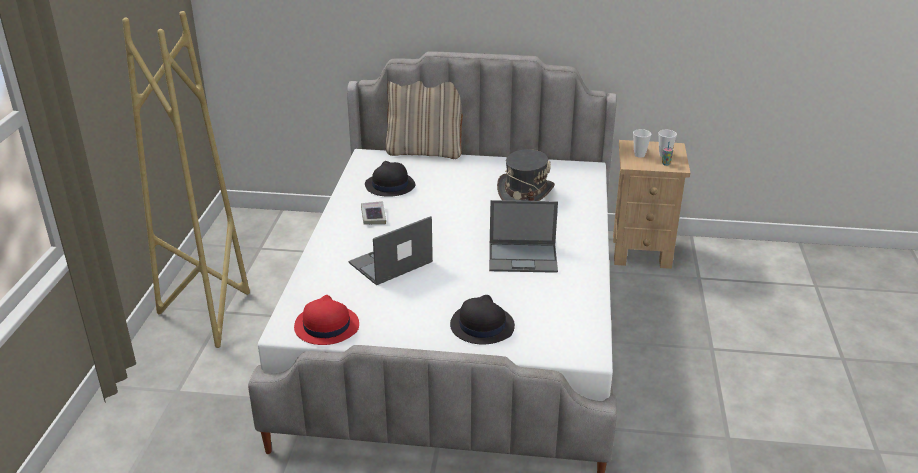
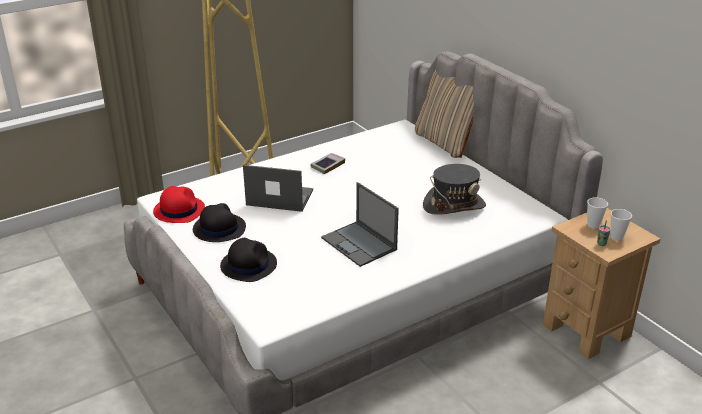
camera: 50 degrees right, 0 degrees up
(389, 185) = (376, 152): black hat -> black hat (219, 228)

